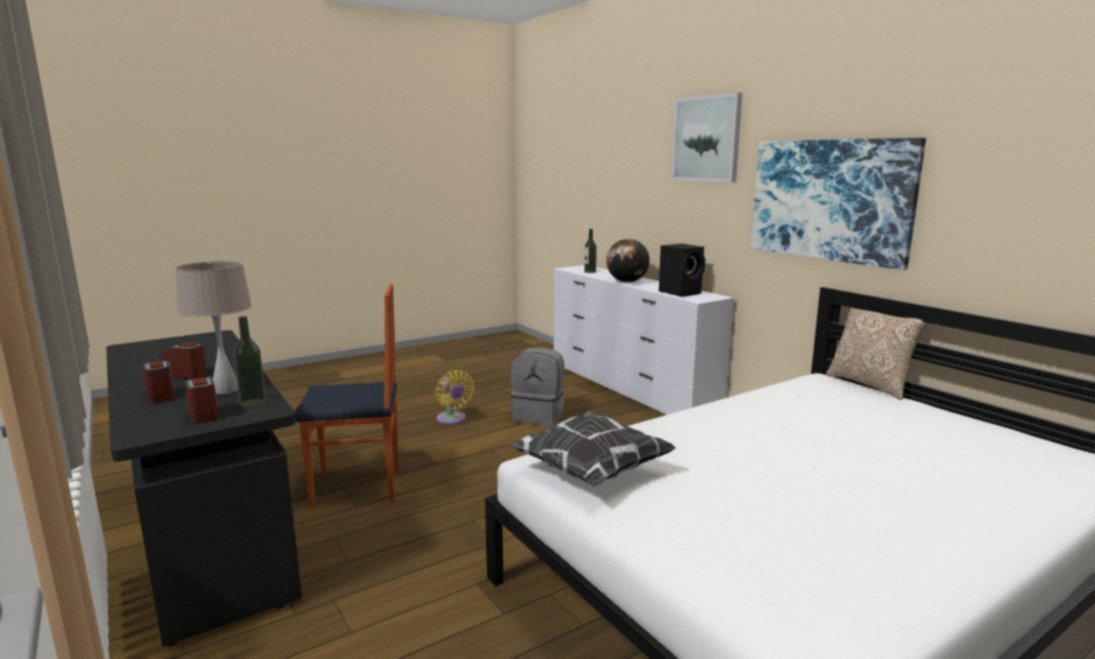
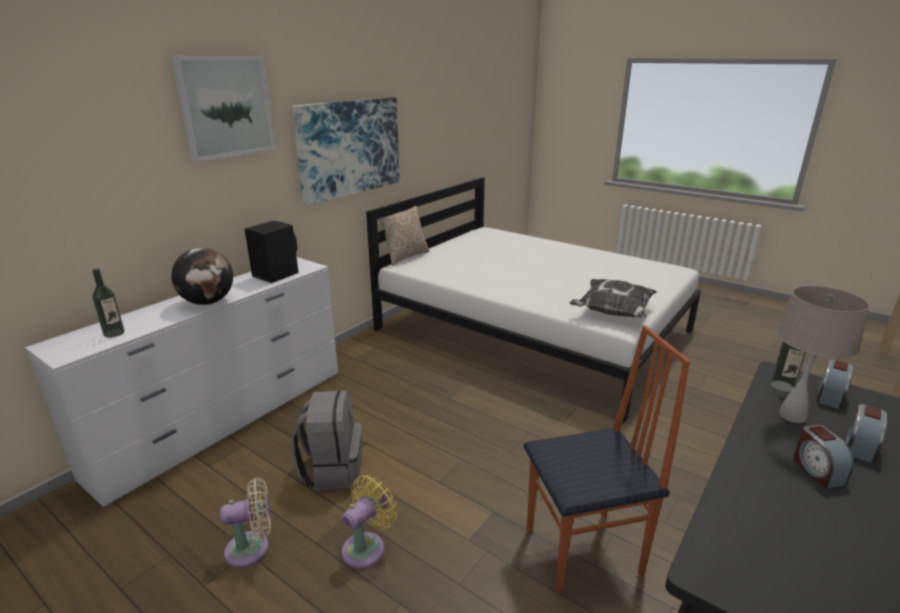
camera: 110 degrees left, 10 degrees up
(358, 488) = (584, 552): chair -> chair turned 105 degrees clockwise
(485, 393) = (252, 548): none -> beige fan

